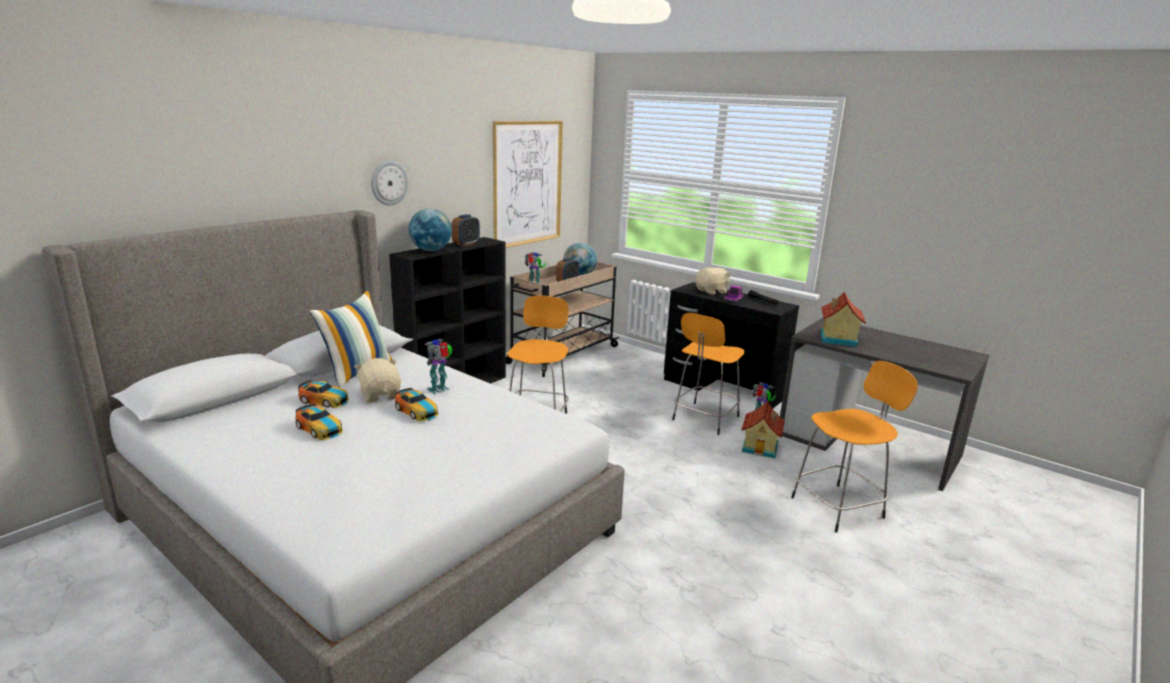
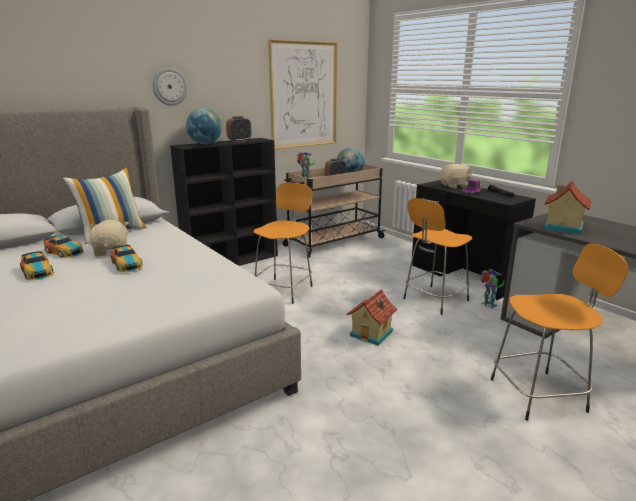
camera: 15 degrees right, 0 degrees up
(439, 390) = (161, 250): toy robot -> none
(761, 447) = (479, 329): toy house -> toy house (372, 334)

